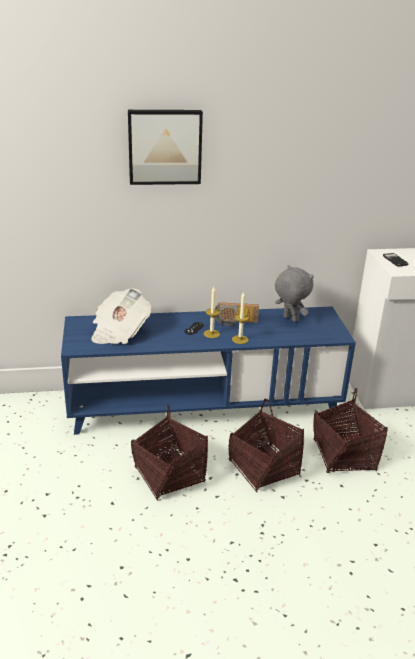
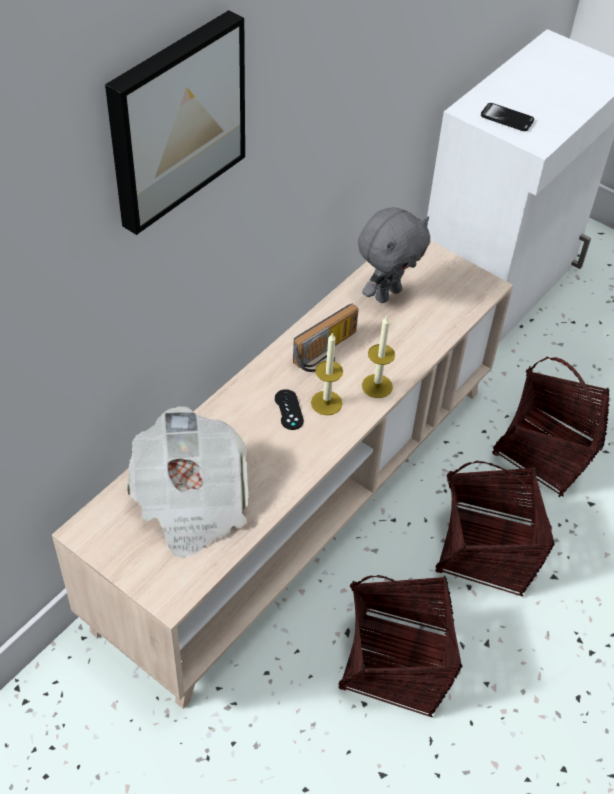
camera: 45 degrees left, 20 degrees up
(204, 406) = (300, 502): blue tv stand -> beige tv stand
(289, 319) = (387, 293): grey plush toy -> grey plush toy turned 135 degrees clockwise

